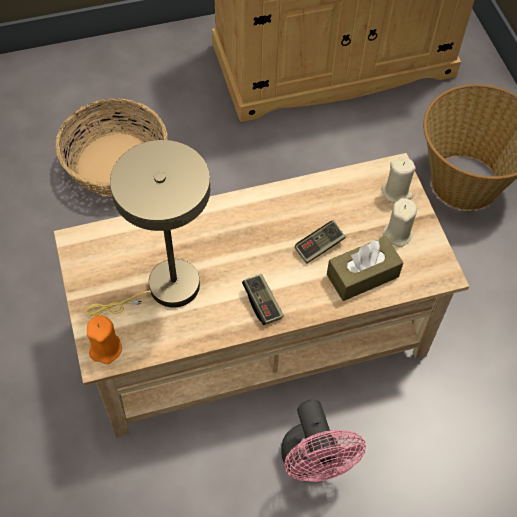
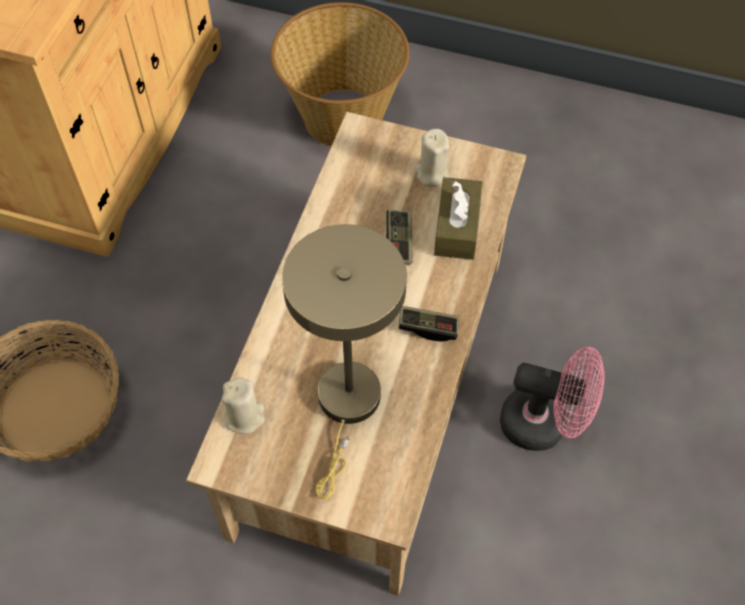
camera: 55 degrees left, 0 degrees up
(106, 348) = (380, 502): orange candle -> none
(396, 192) = (386, 146): beige candle -> beige candle (245, 416)

